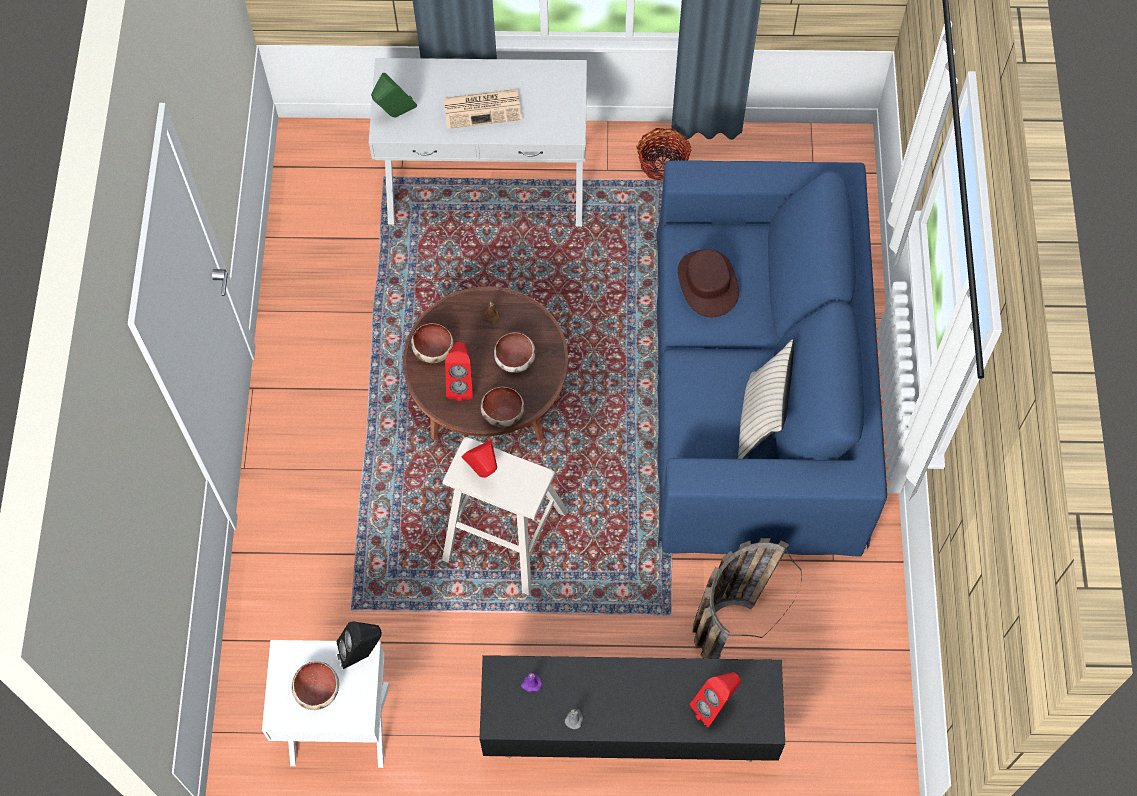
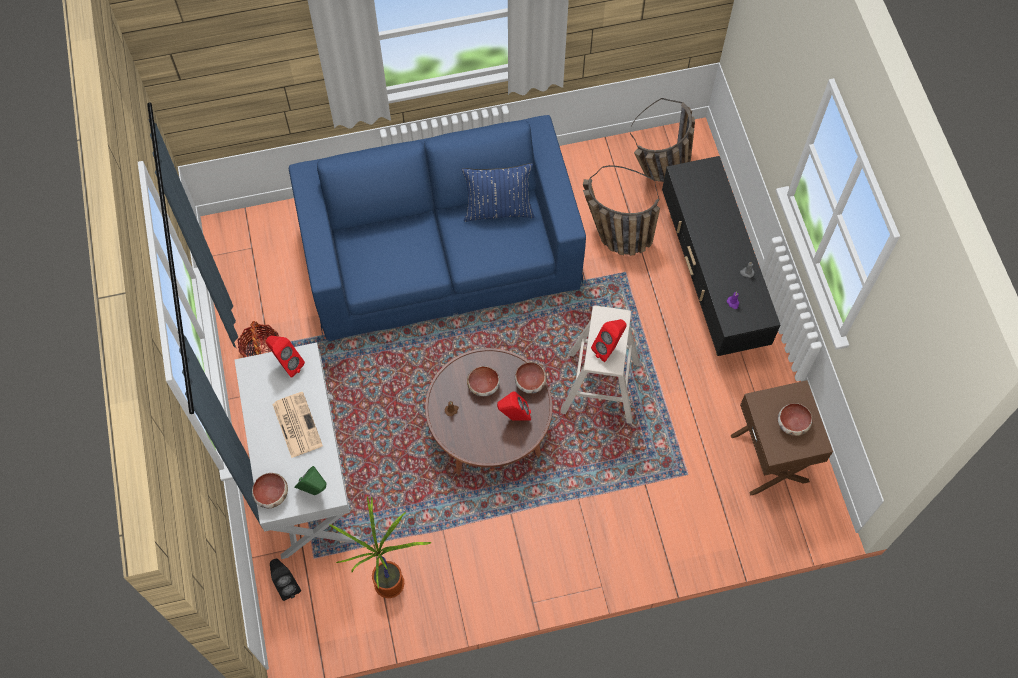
camera: 105 degrees left, 0 degrees up
(325, 247) = (391, 585): none -> potted plant
(339, 725) = (771, 458): white nightstand -> brown nightstand
(362, 653) = (757, 402): black speaker -> black speaker (286, 584)
(432, 349) = (490, 445): bowl -> bowl (271, 495)
(707, 283) = (398, 262): brown hat -> none
(715, 705) = (709, 196): red speaker -> red speaker (287, 364)
(761, 420) = (498, 209): beige pillow -> blue pillow
(829, 714) = (661, 172): none -> basket

